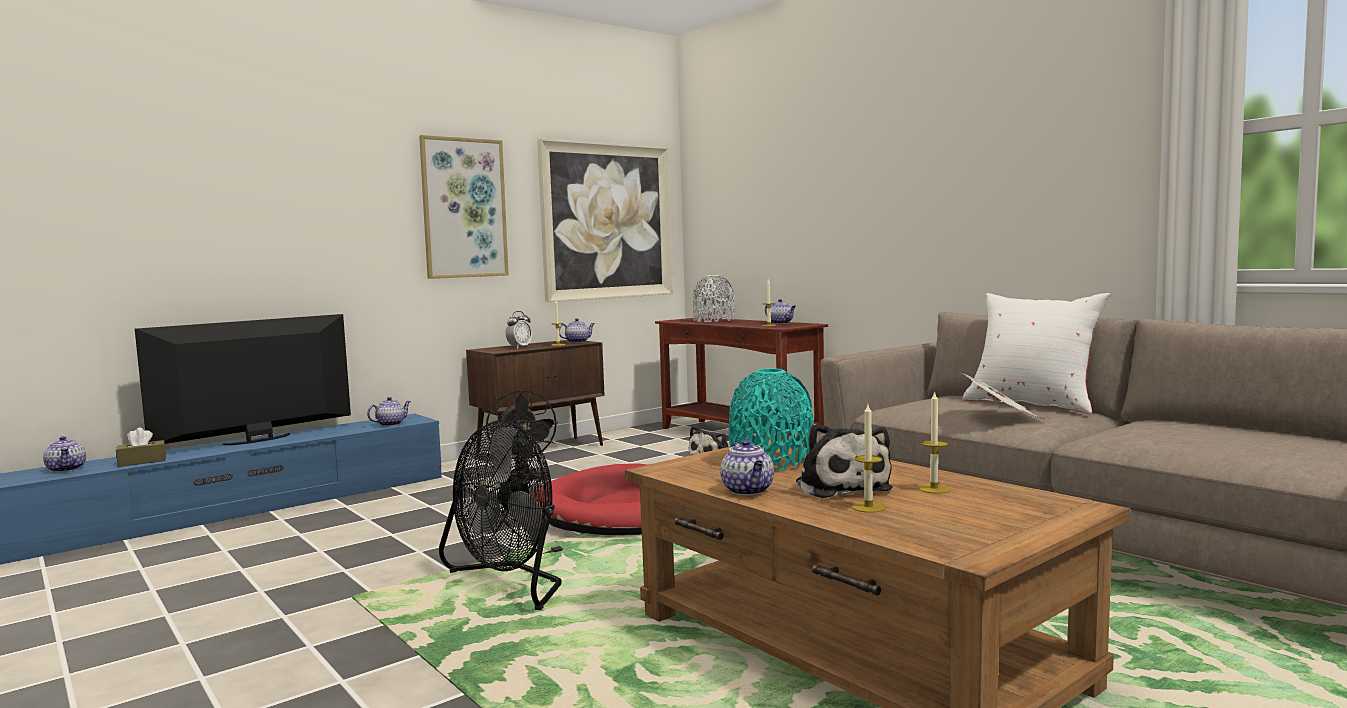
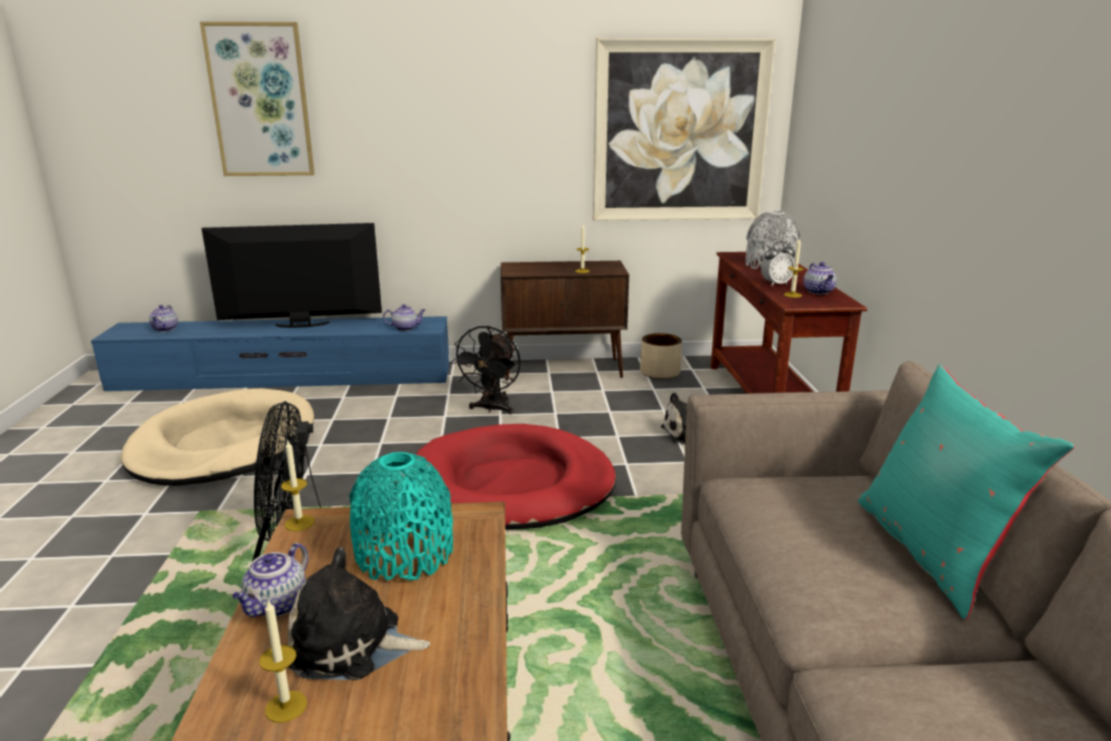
camera: 35 degrees right, 15 degrees up
(142, 461) = (208, 332): brown tissue box -> none
(271, 559) = (224, 444): none -> beige dog bed
(464, 208) = (505, 119): picture -> picture (260, 101)
(519, 347) = (544, 268): alarm clock -> alarm clock (776, 284)
(577, 342) = (610, 268): teapot -> none
(628, 437) = (660, 372): none -> beige planter
(841, 487) = (352, 645): plush toy -> plush toy turned 75 degrees clockwise
(934, 489) = (411, 707): candle -> candle (299, 523)
(1000, 417) = (819, 570): newspaper -> none
(1032, 404) = (932, 553): white pillow -> turquoise pillow

